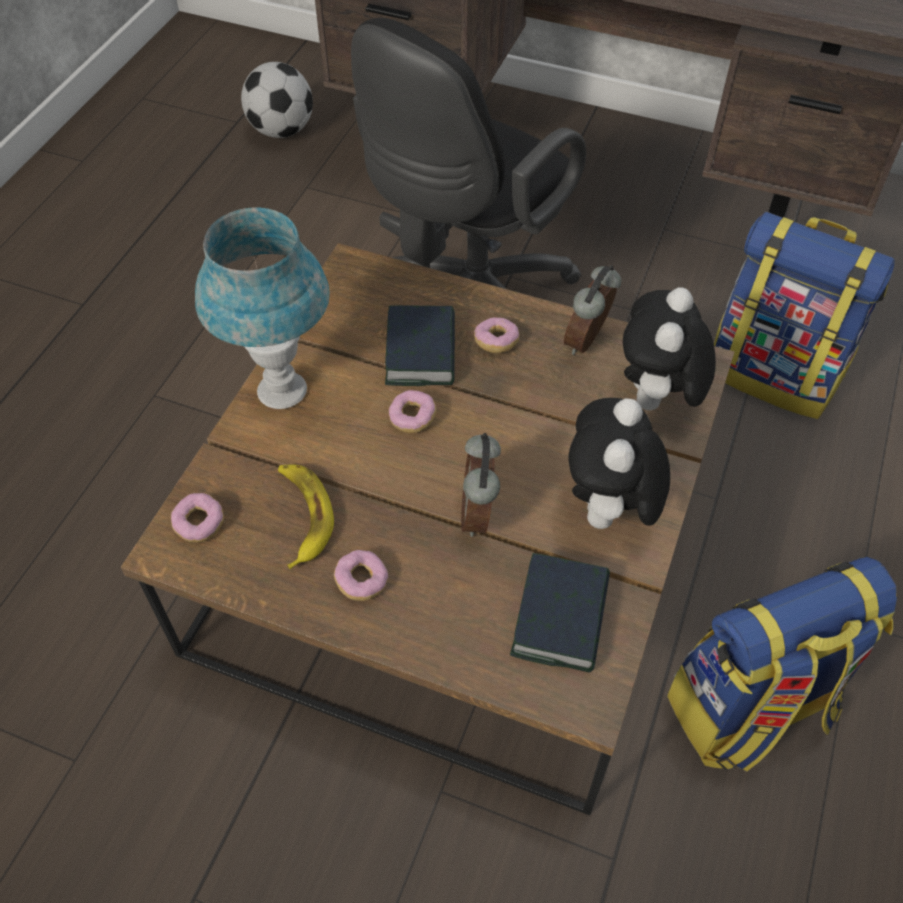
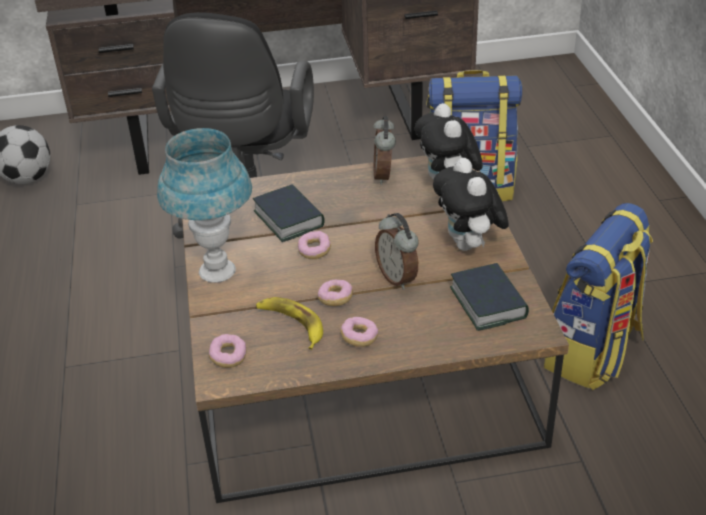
camera: 30 degrees left, 15 degrees down
(496, 342) = (330, 196): donut -> donut (335, 299)

